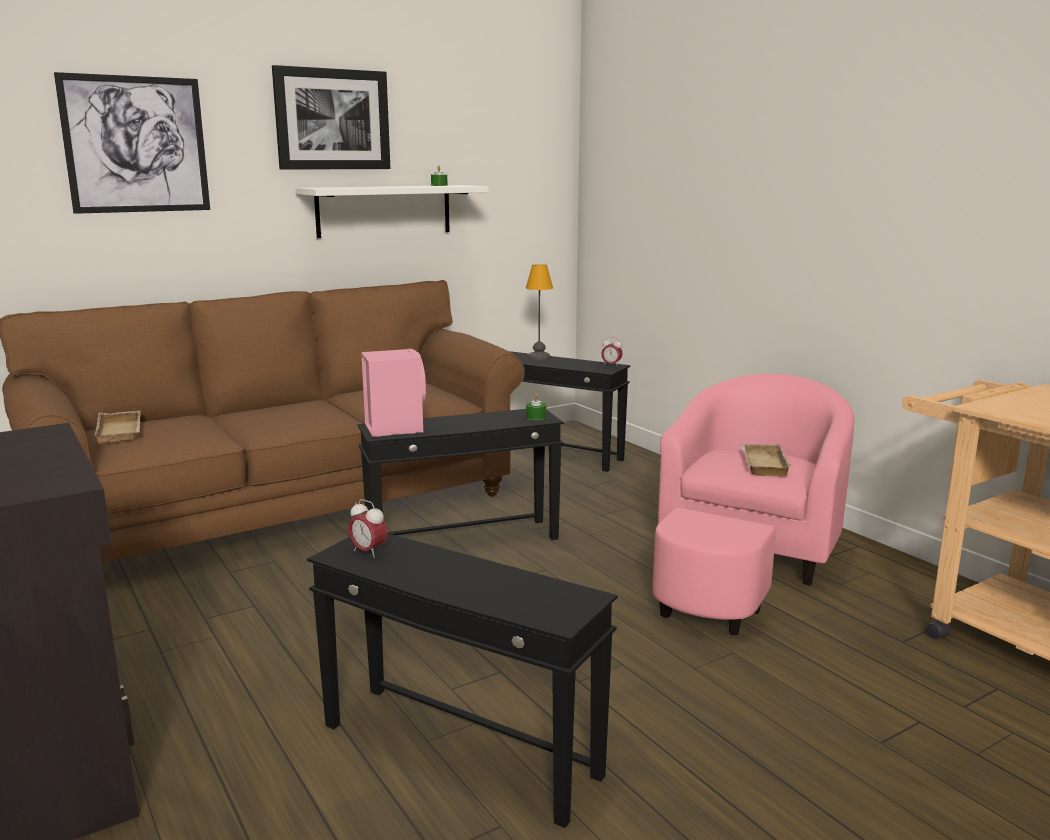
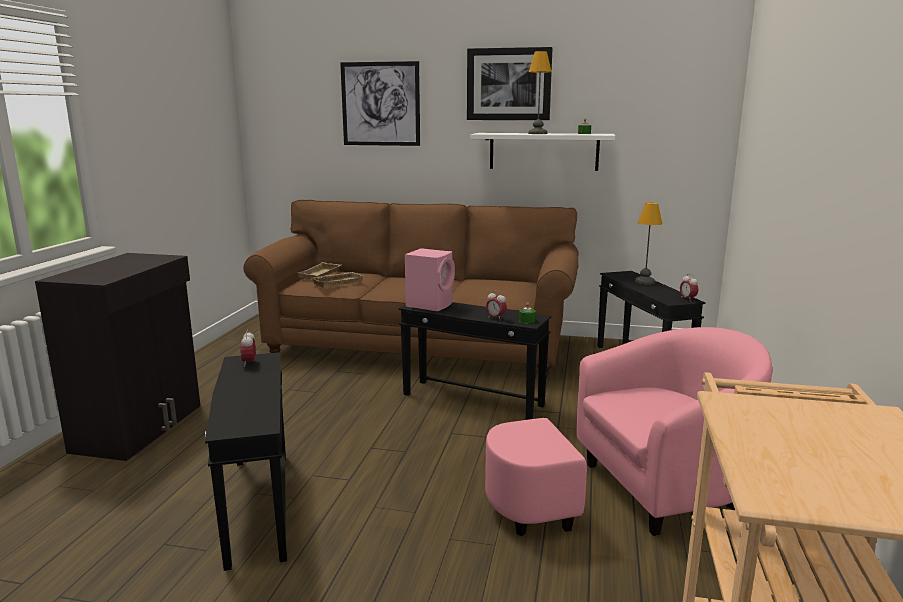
camera: 45 degrees right, 0 degrees up
(392, 186) = (538, 133): none -> table lamp
(501, 423) = (495, 318): none -> alarm clock
(762, 464) = (664, 410): beige tray -> beige tray (337, 282)

